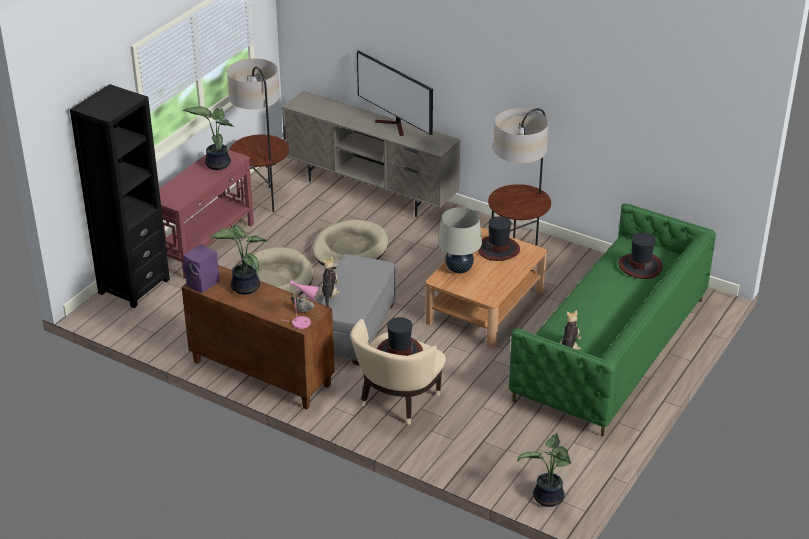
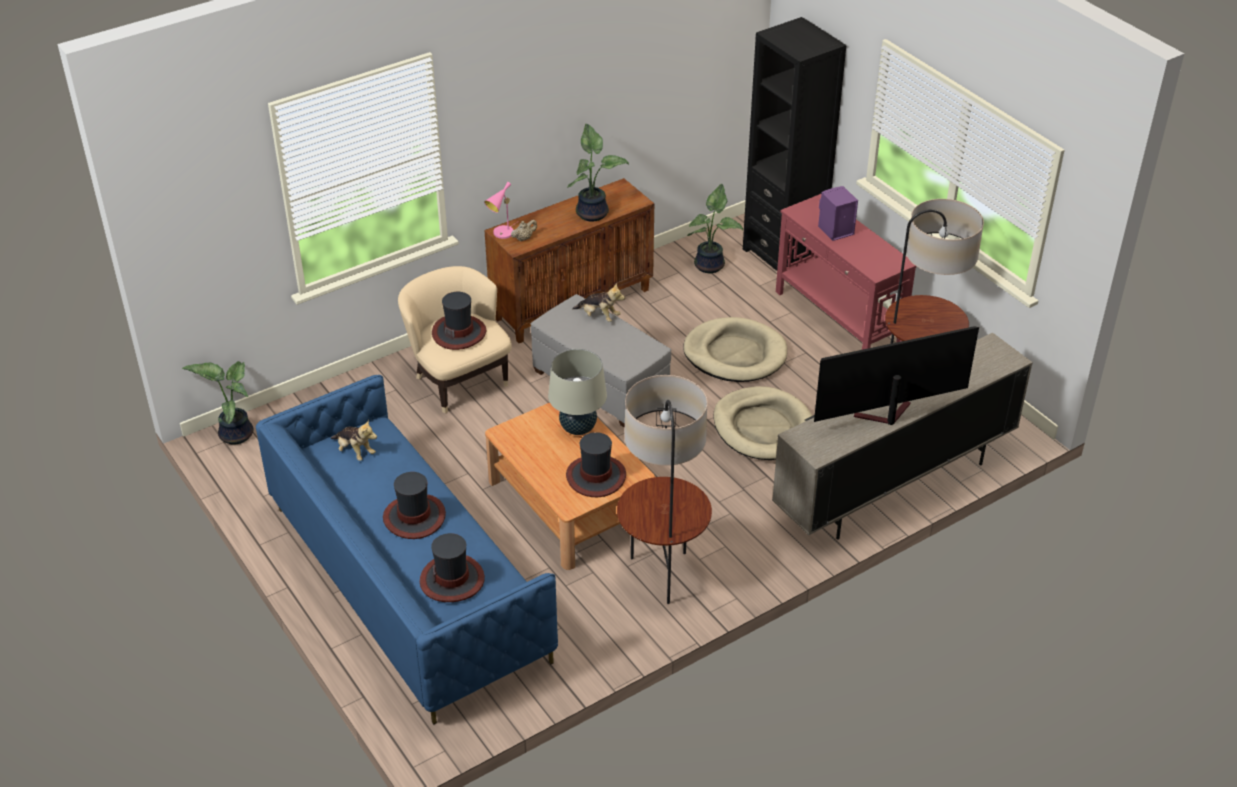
camera: 115 degrees right, 5 degrees up
(203, 284) = (618, 191): purple speaker -> purple speaker (834, 230)
(216, 164) = (871, 255): potted plant -> potted plant (711, 265)
(606, 298) = (414, 517): none -> hat
(611, 350) = (408, 582): green sofa -> blue sofa

